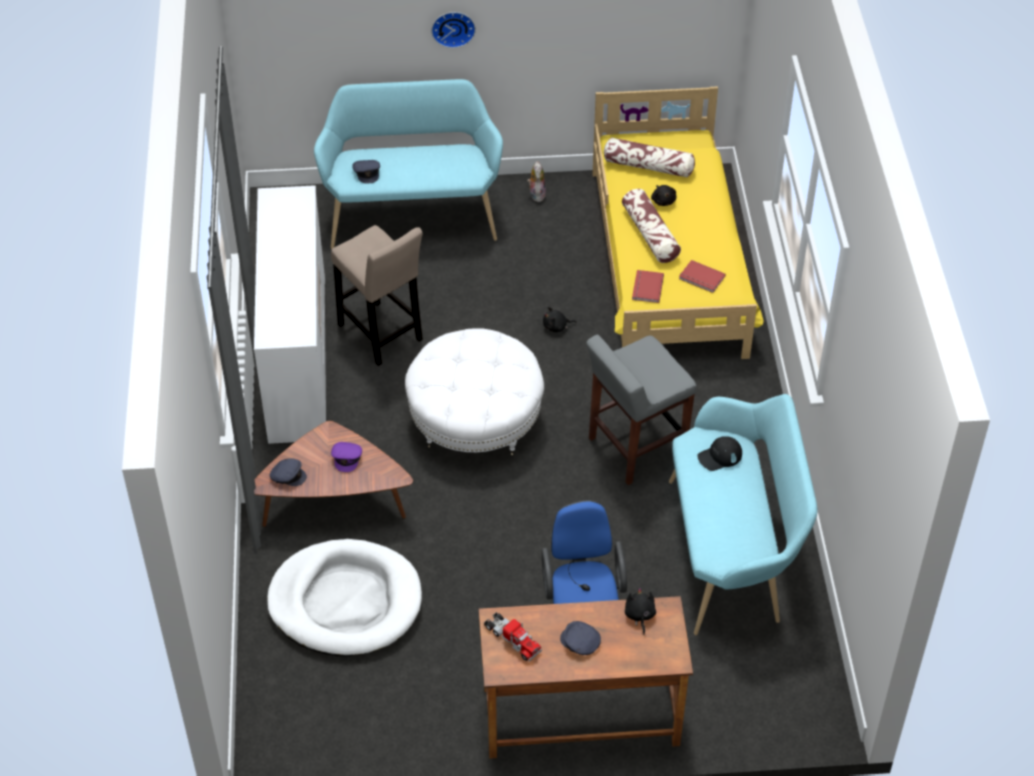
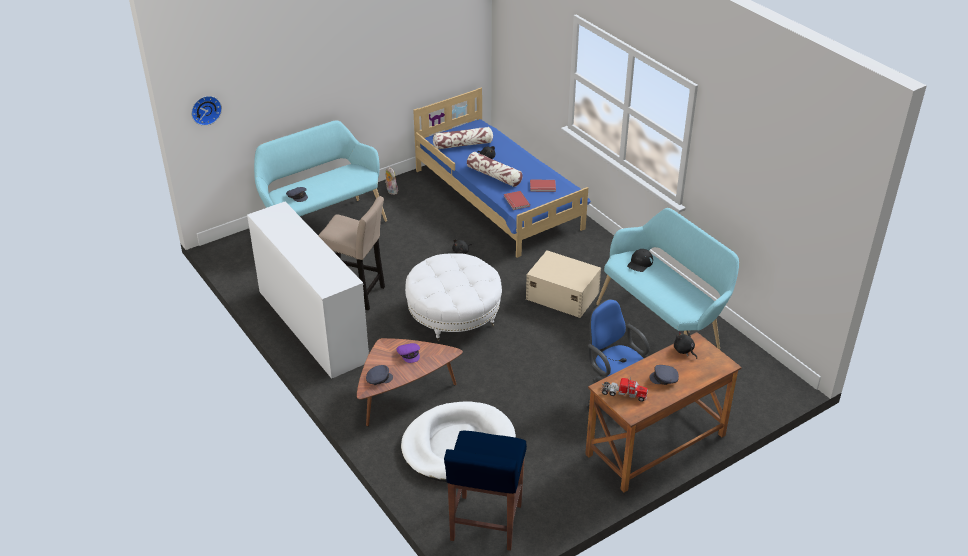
camera: 30 degrees left, 10 degrees down
(301, 716) = (485, 523): none -> blue stool
(453, 27) = (323, 83): wall clock -> wall clock (205, 109)
(635, 448) = (562, 295): grey stool -> beige storage box
(669, 263) = (499, 199): yellow bed -> blue bed

